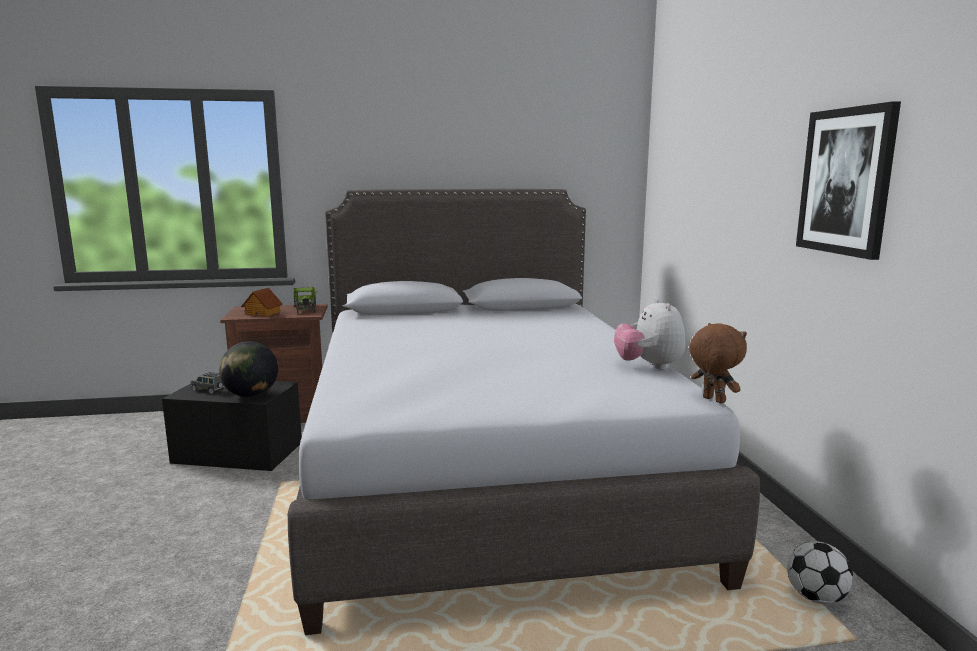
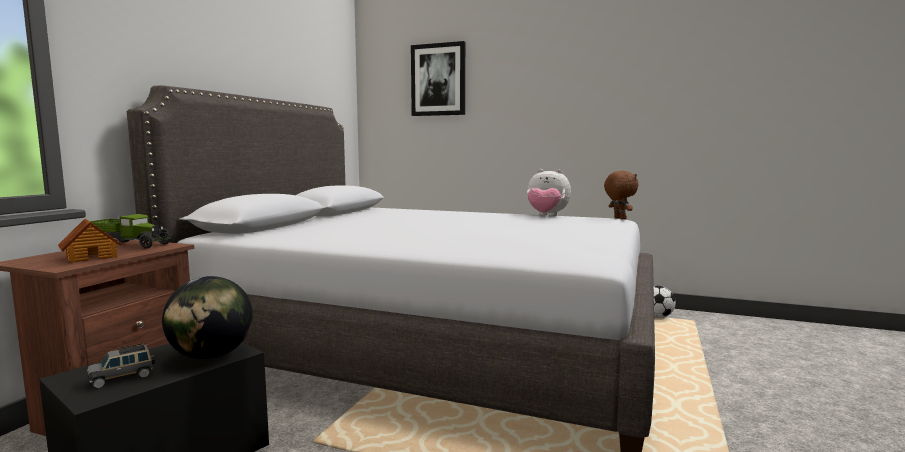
camera: 60 degrees left, 5 degrees down
(712, 400) = (619, 218): brown plush toy -> brown plush toy turned 75 degrees clockwise
(846, 181) = (602, 95): picture -> picture (438, 80)

